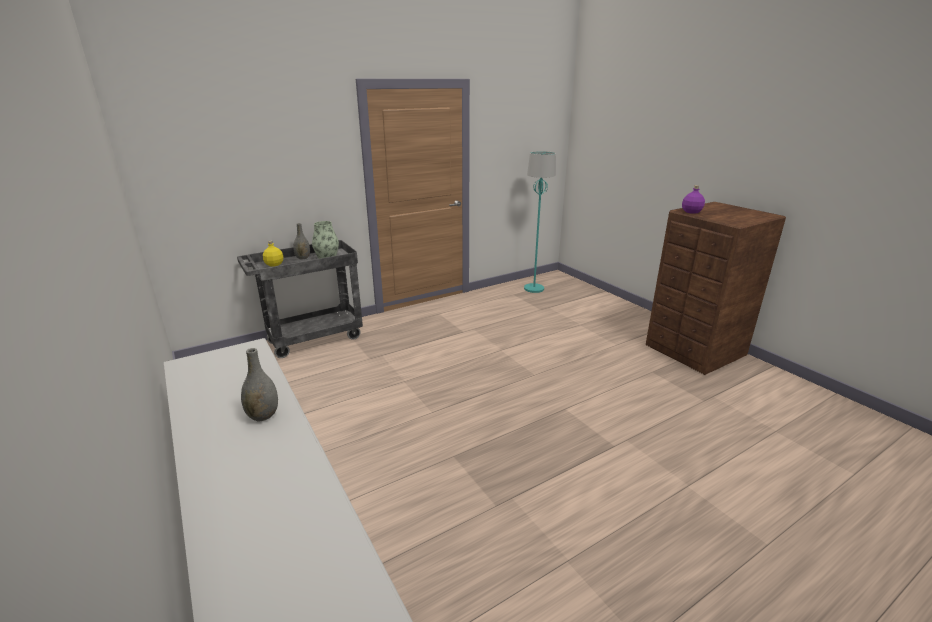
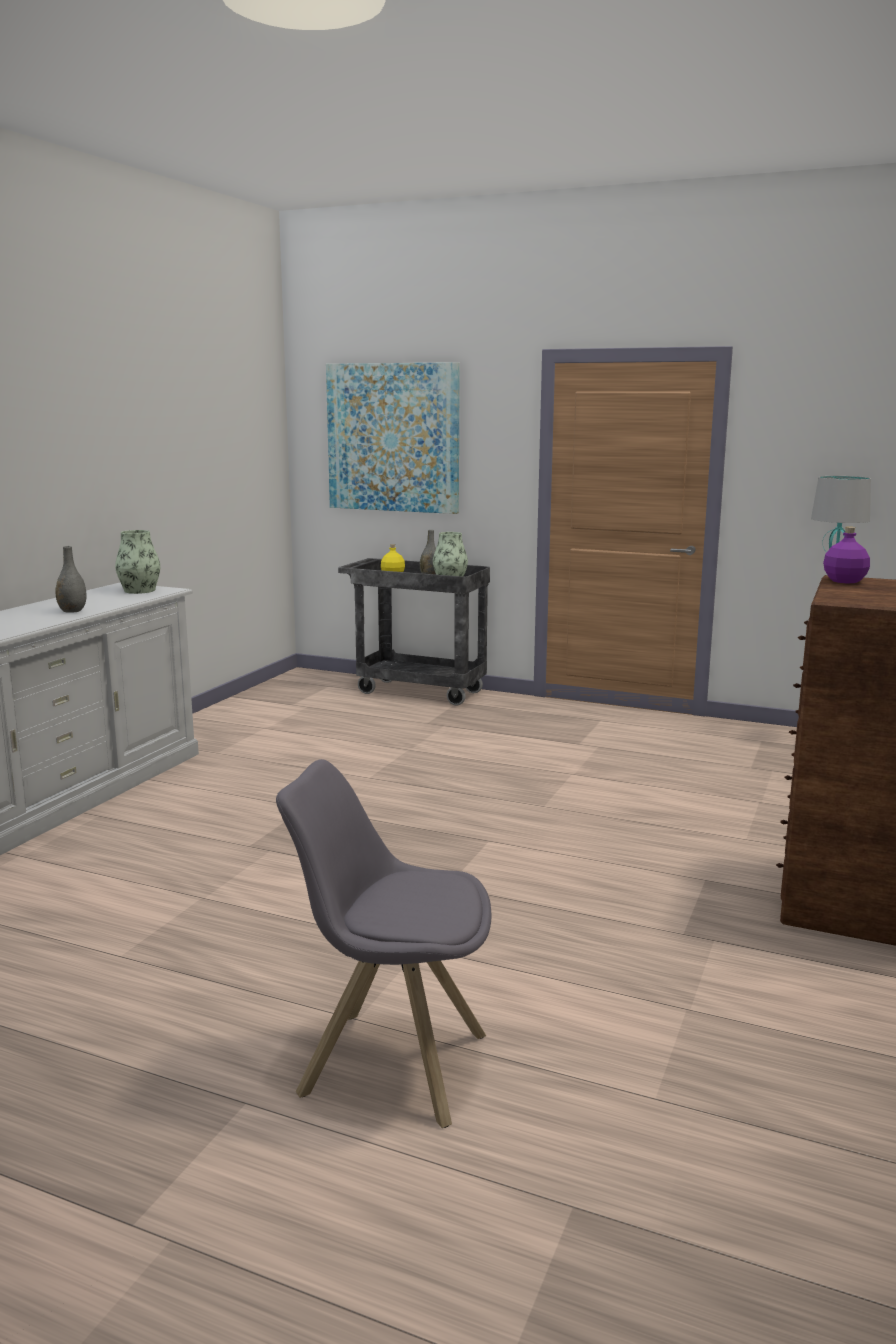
camera: 55 degrees right, 10 degrees down
(228, 361) = (139, 590): none -> vase
(240, 154) = (393, 438): none -> picture
(821, 549) = (392, 1064): none -> grey chair

